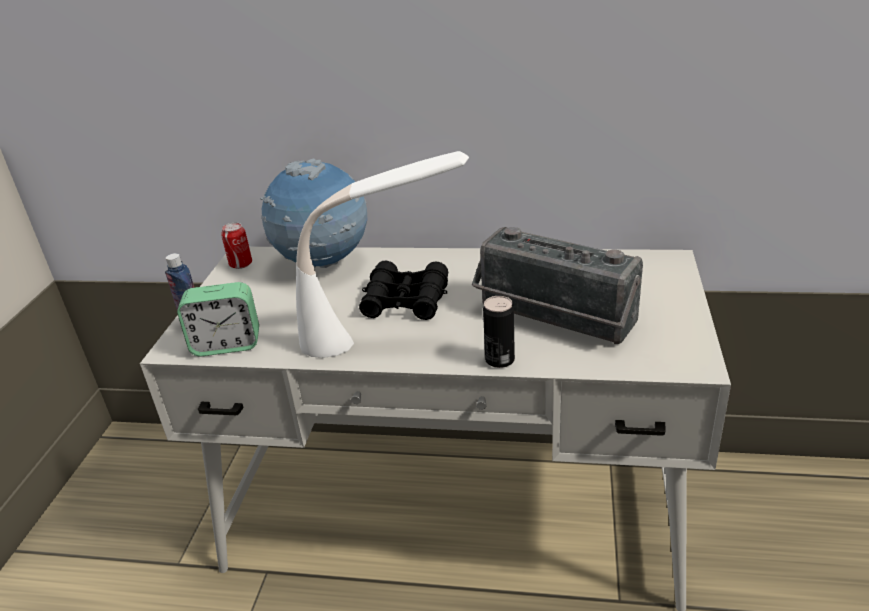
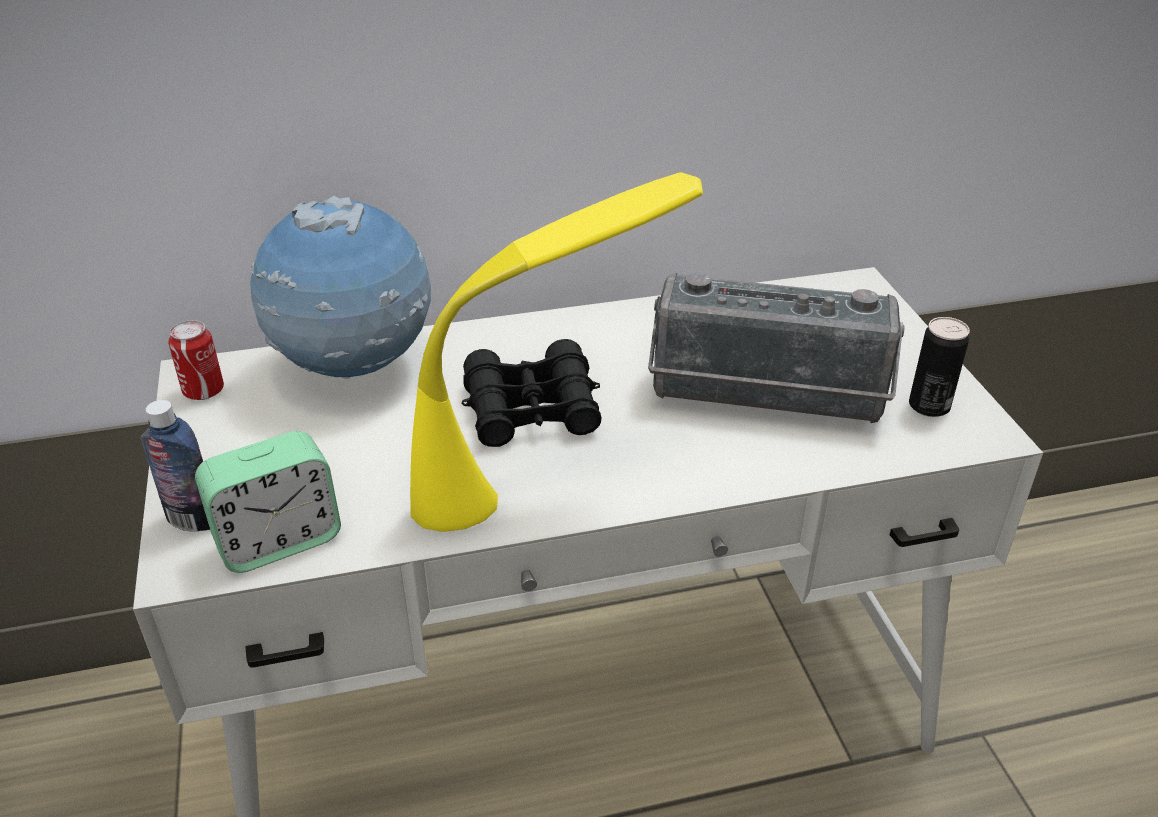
camera: 25 degrees left, 5 degrees up
(388, 342) = (550, 483): white table lamp -> yellow table lamp
(500, 360) = (734, 478): can -> can (929, 406)

